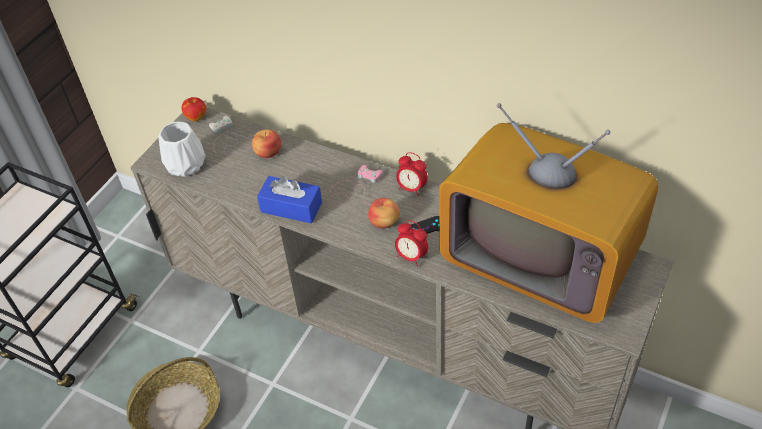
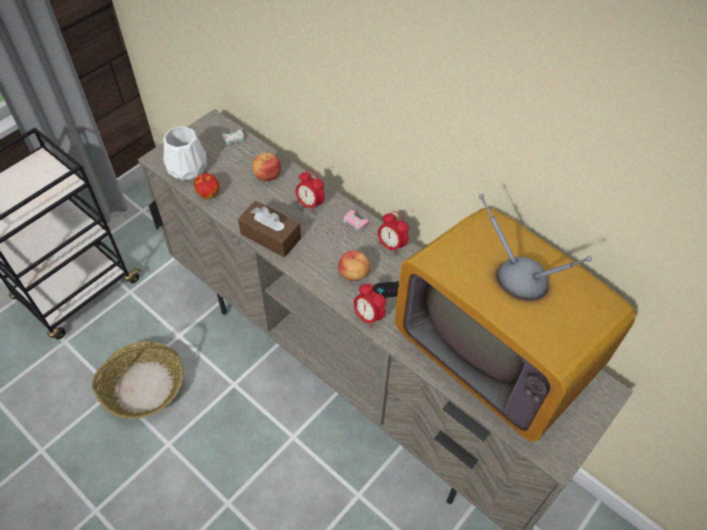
camera: 10 degrees right, 5 degrees up
(196, 117) = (213, 124): apple -> apple (208, 194)
(291, 207) = (270, 236): blue tissue box -> brown tissue box
(320, 169) = (310, 204): none -> alarm clock

